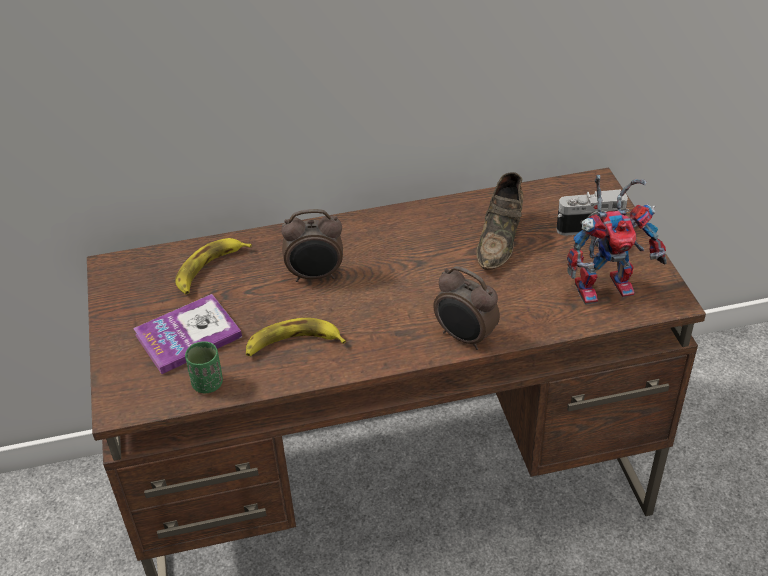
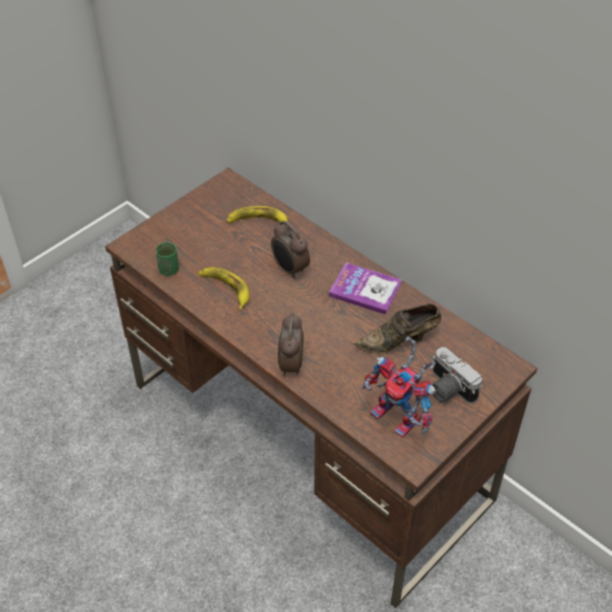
camera: 55 degrees right, 5 degrees up
(188, 335) = (198, 242): book -> book (365, 290)

